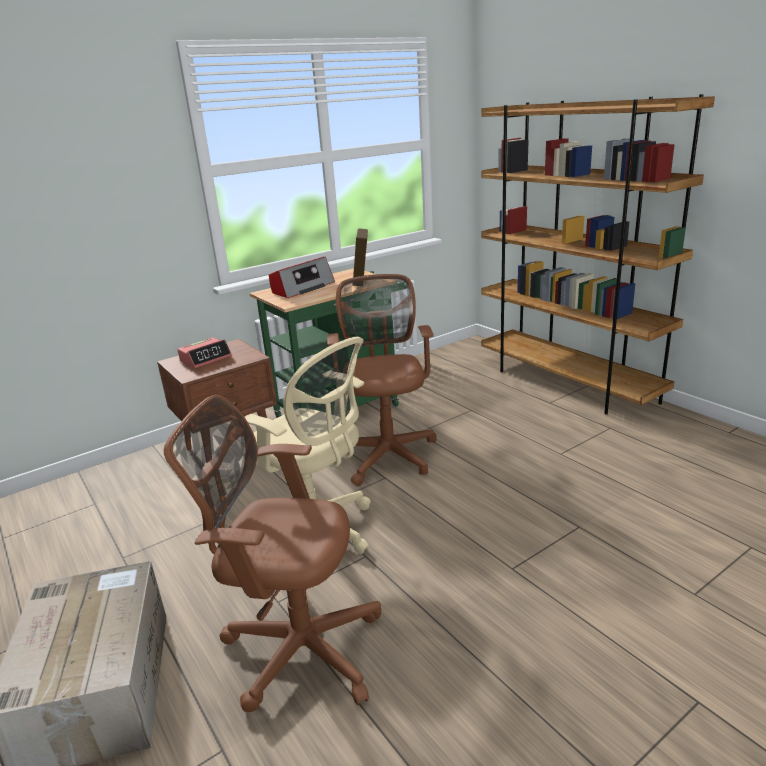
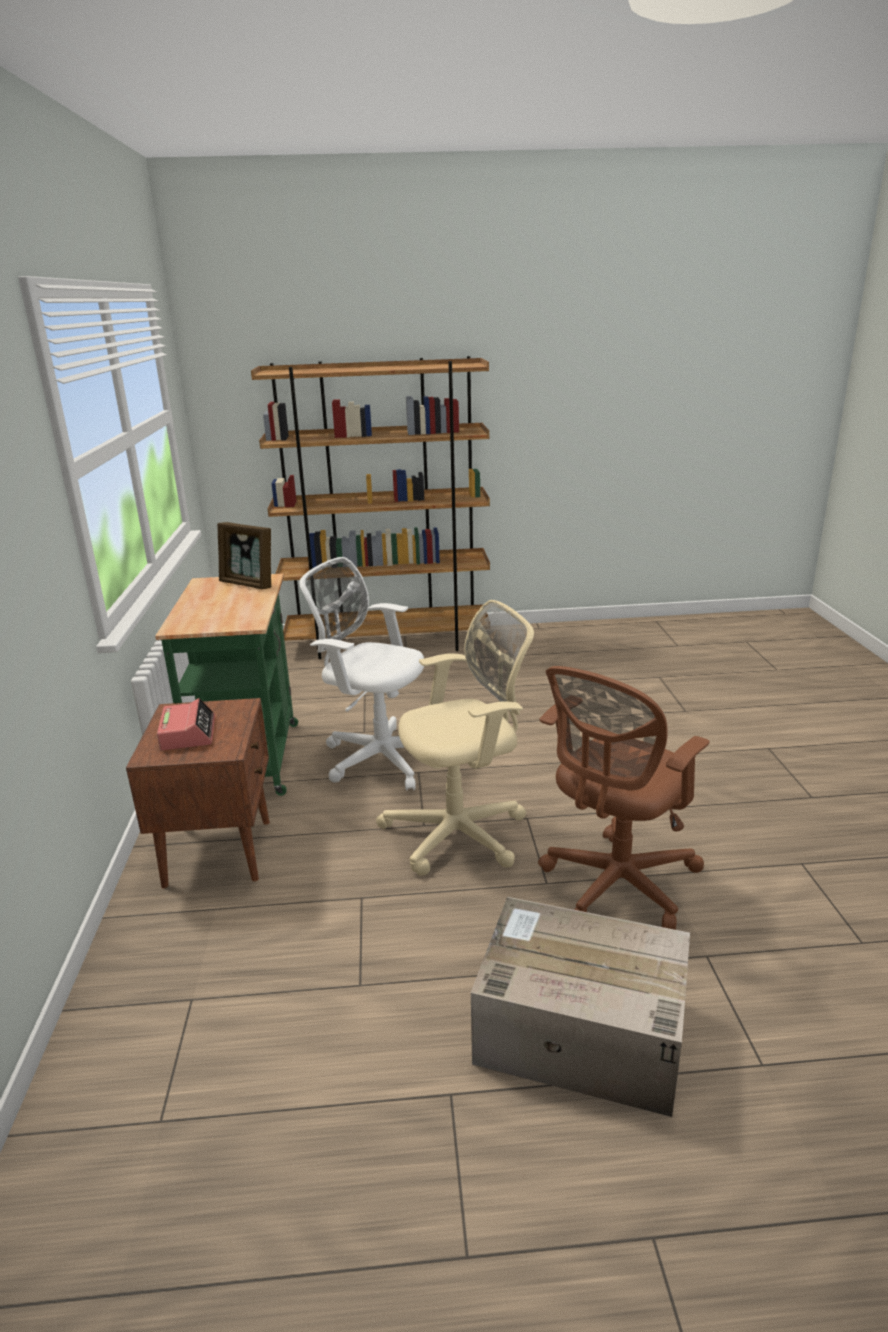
camera: 60 degrees left, 0 degrees up
(302, 288) = (208, 610): radio -> none
(388, 453) = (377, 757): brown office chair -> white office chair

